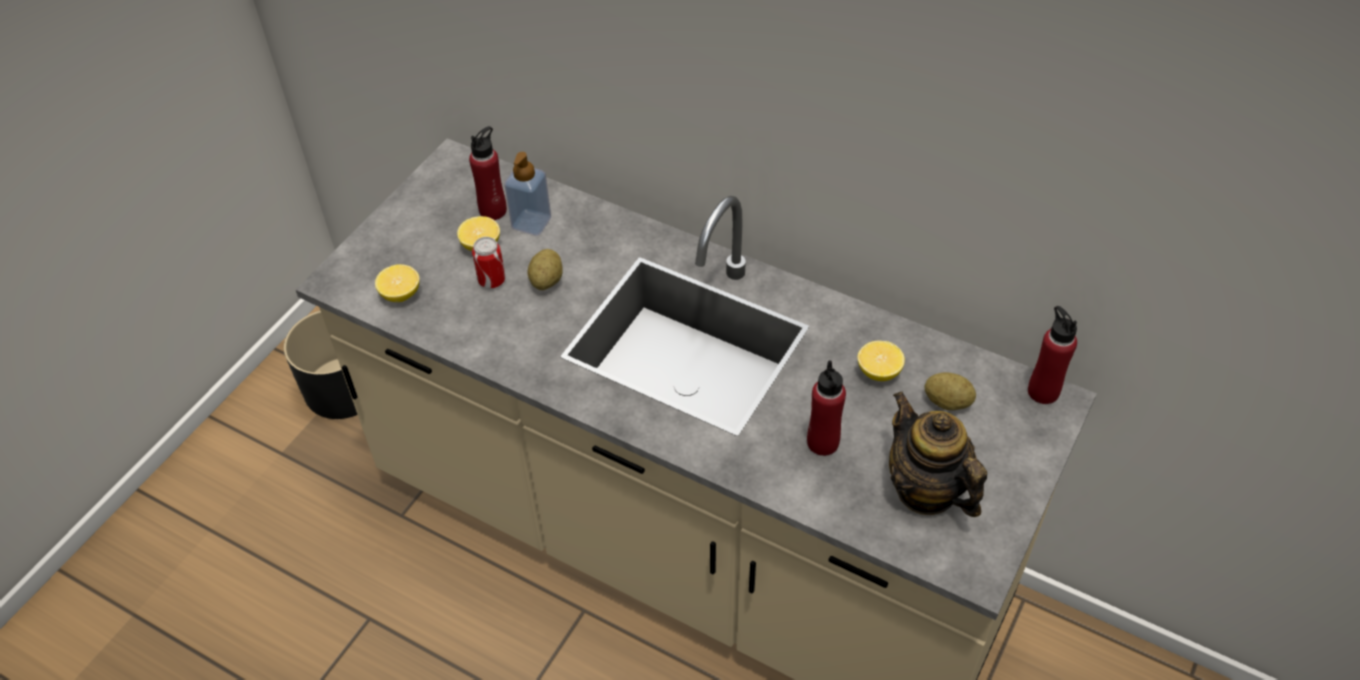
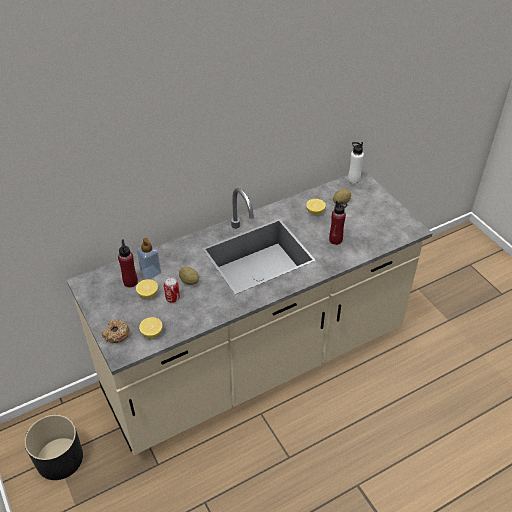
camera: 60 degrees left, 5 degrees down
(371, 254) = (116, 334): none -> donut
(926, 490) = (374, 225): teapot -> none
(1043, 391) = (353, 179): red bottle -> white bottle

